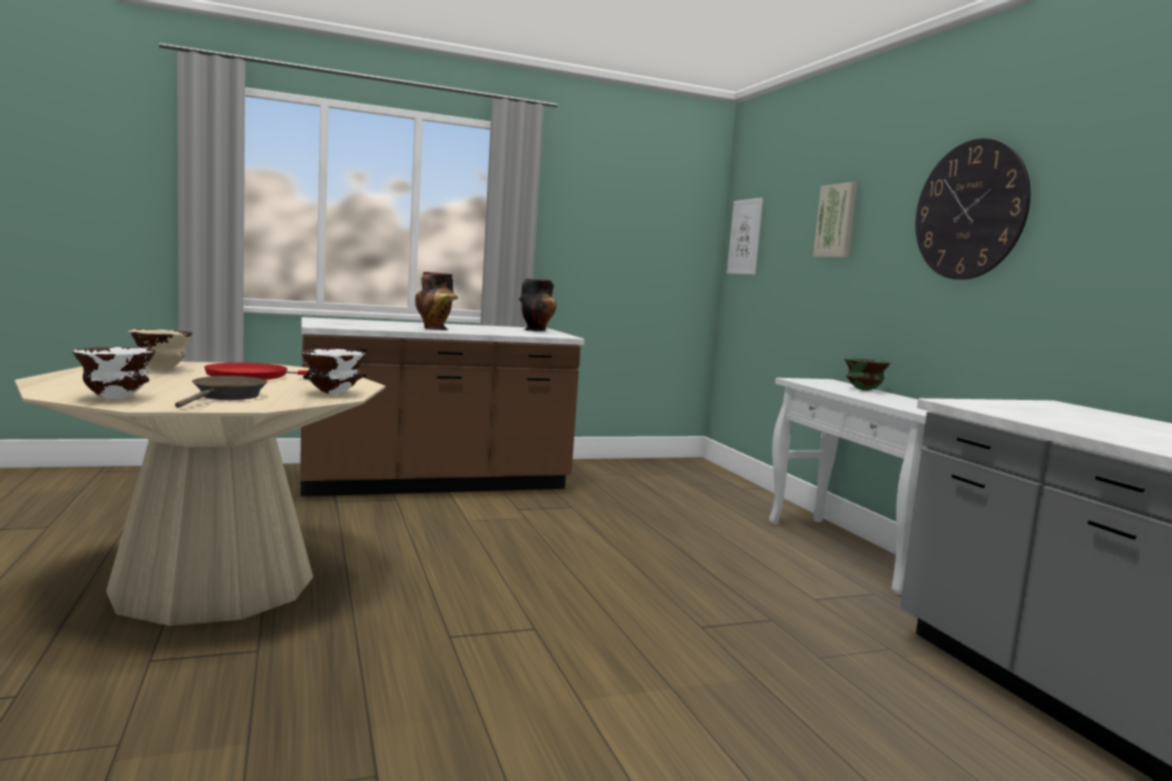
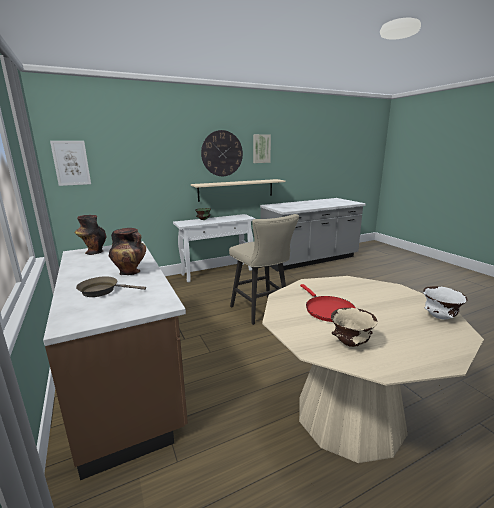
camera: 95 degrees left, 10 degrees up
(227, 397) = (389, 298): brown frying pan -> brown frying pan (102, 291)
(332, 394) = (343, 282): white bowl -> none
(604, 573) = (262, 311): none -> beige stool
(837, 221) = (154, 155): picture -> picture (261, 148)
(991, 329) = (236, 190): none -> beige shelf

